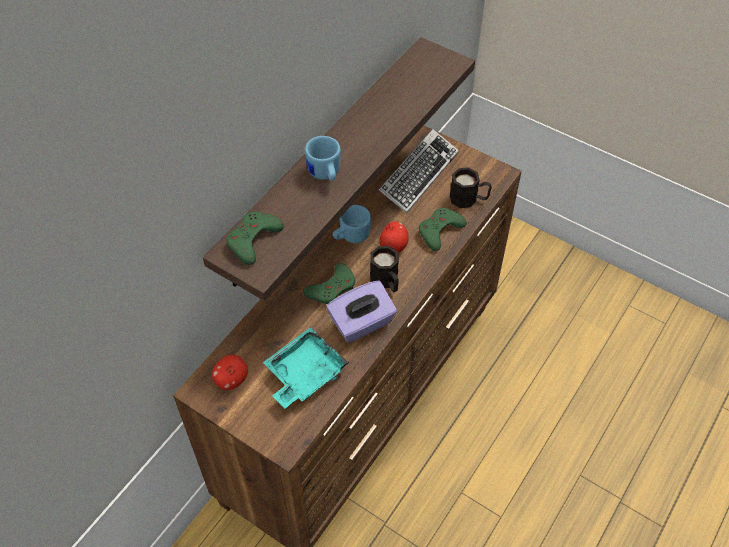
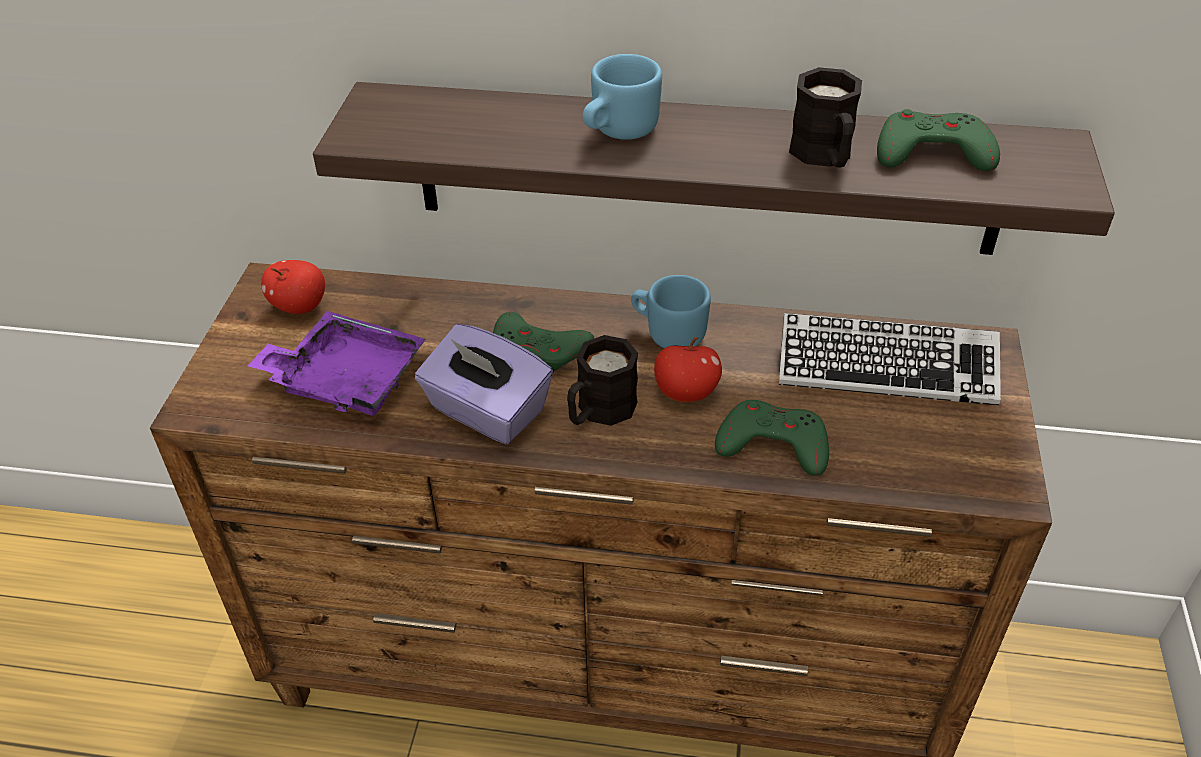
camera: 65 degrees right, 10 degrees down
(253, 240) = (418, 110): green game controller -> green game controller (932, 152)
(304, 374) = (346, 379): turquoise tray -> purple tray
(469, 199) = (891, 461): black mug -> black mug (825, 156)

